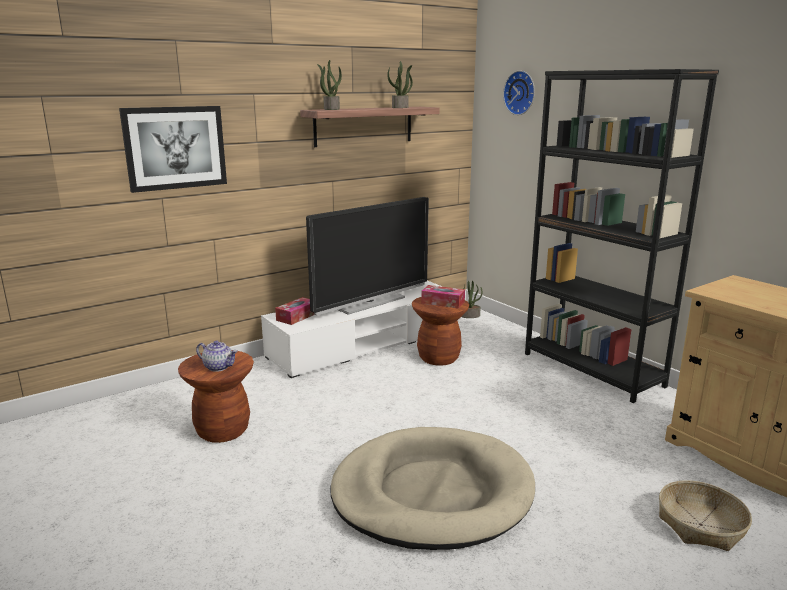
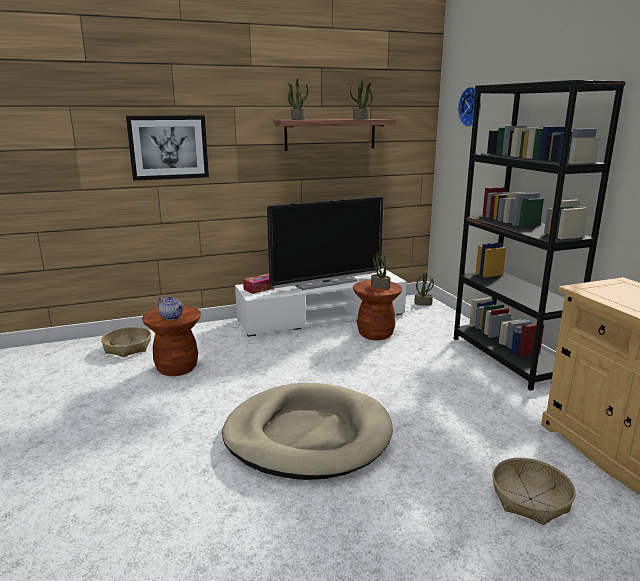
camera: 15 degrees right, 0 degrees up
(140, 412) = (127, 347): none -> basket
(443, 302) = (380, 286): tissue box -> potted plant

